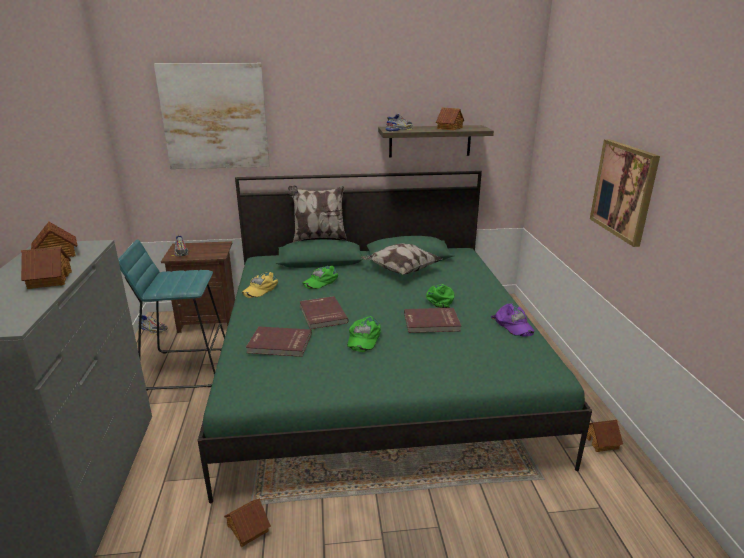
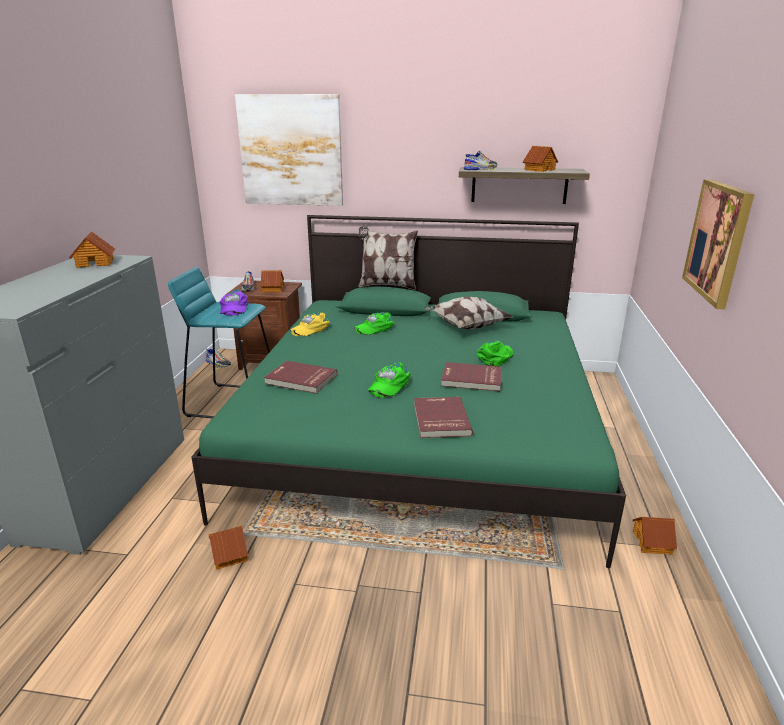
camera: 15 degrees right, 0 degrees up
(49, 280) = (72, 281): toy house -> toy house (272, 289)
(322, 314) = (358, 358): red book -> red book (440, 419)
(513, 325) = (565, 392): purple cap -> purple cap (233, 308)

